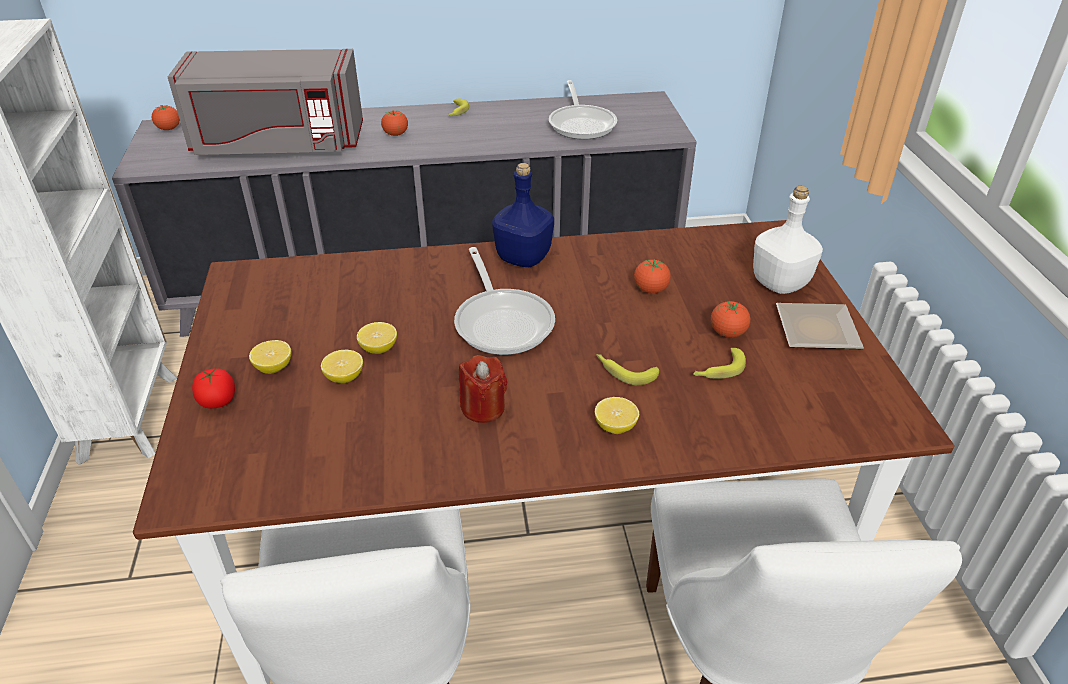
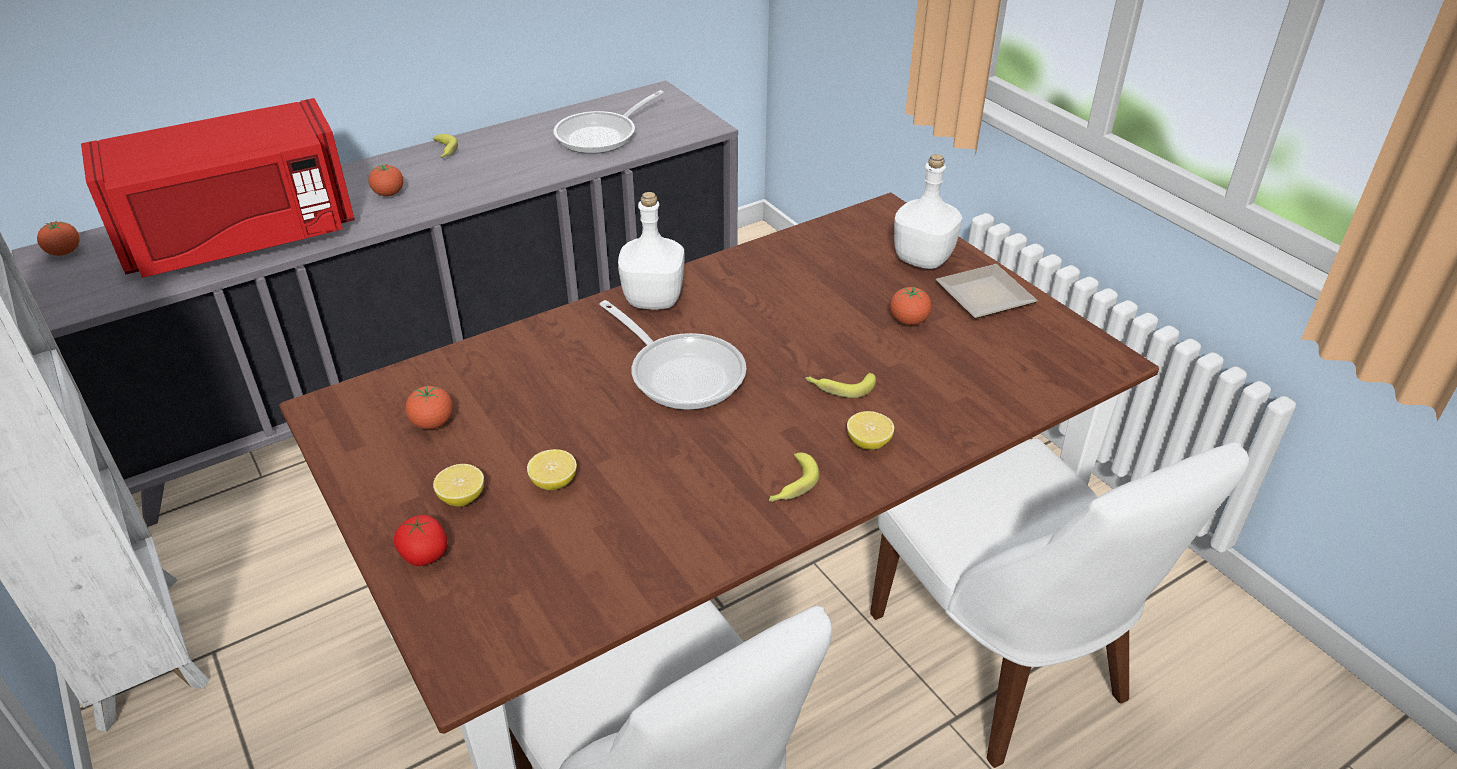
camera: 25 degrees left, 0 degrees up
(278, 144) = (241, 238): grey microwave -> red microwave
(379, 348) = (568, 440): lemon -> none
(483, 408) = (727, 466): red candle -> none
(523, 258) = (653, 300): blue bottle -> white bottle
(582, 124) = (602, 135): frying pan -> frying pan turned 75 degrees clockwise
(650, 290) = (807, 298): tomato -> tomato (432, 423)
(718, 370) = (924, 359): banana -> banana (791, 485)

